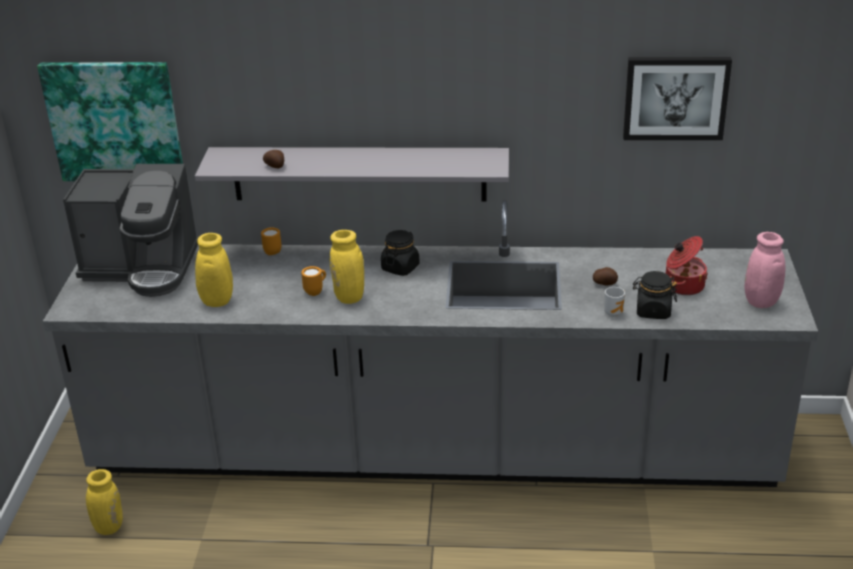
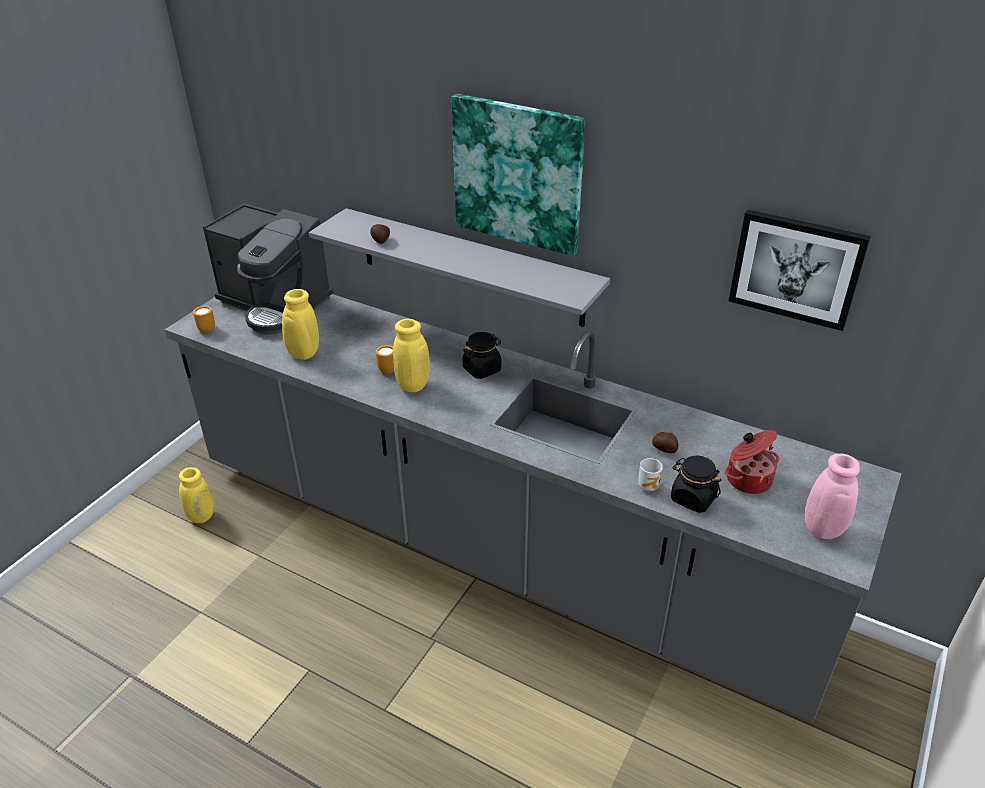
camera: 25 degrees right, 5 degrees up
(114, 121) = (274, 165): picture -> picture (518, 173)
(271, 251) = (386, 319): orange mug -> orange mug (207, 328)

